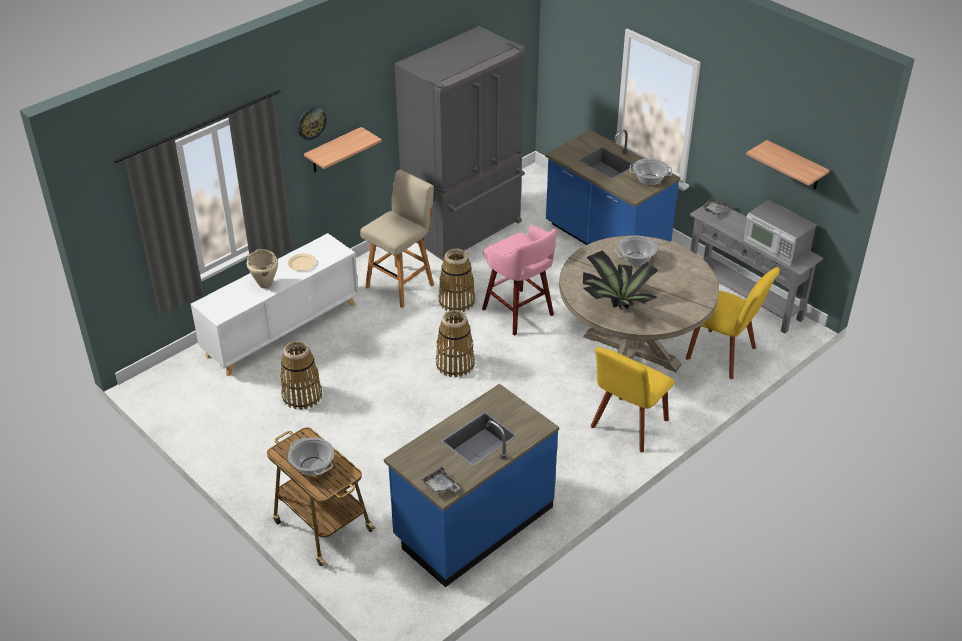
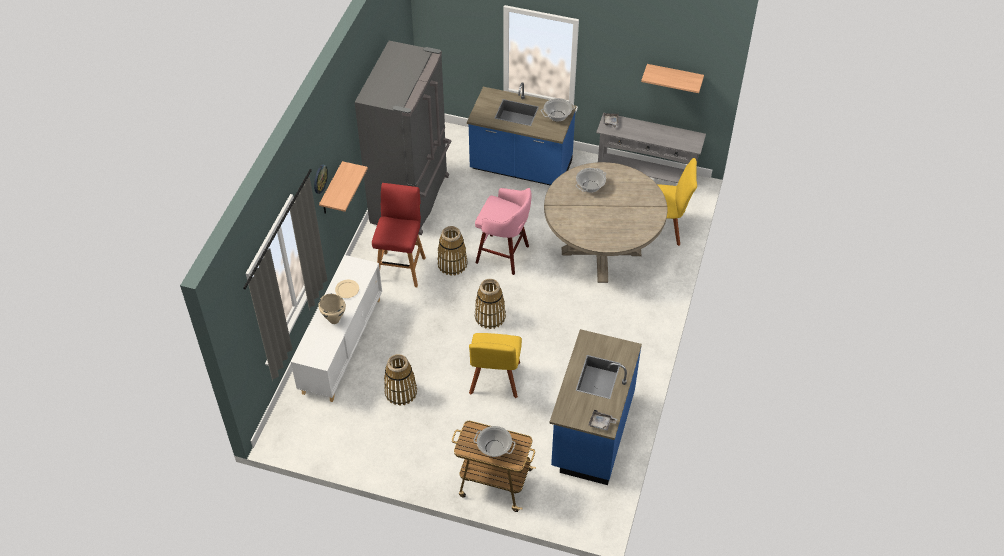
camera: 30 degrees left, 10 degrees up
(401, 285) = (401, 268): beige stool -> red stool
(615, 303) = (602, 229): potted plant -> none
(627, 426) = (638, 312): yellow chair -> yellow chair (495, 381)
(775, 246) = (670, 136): microwave -> none

